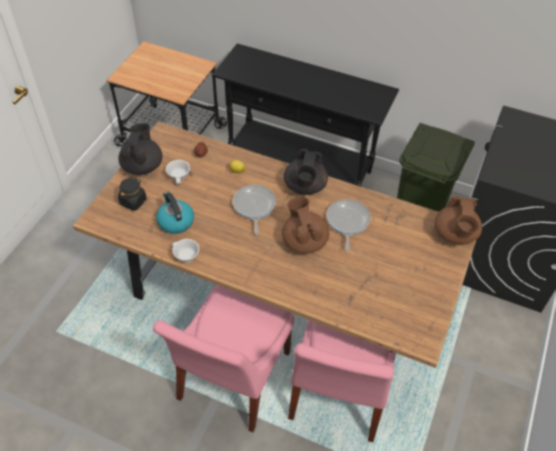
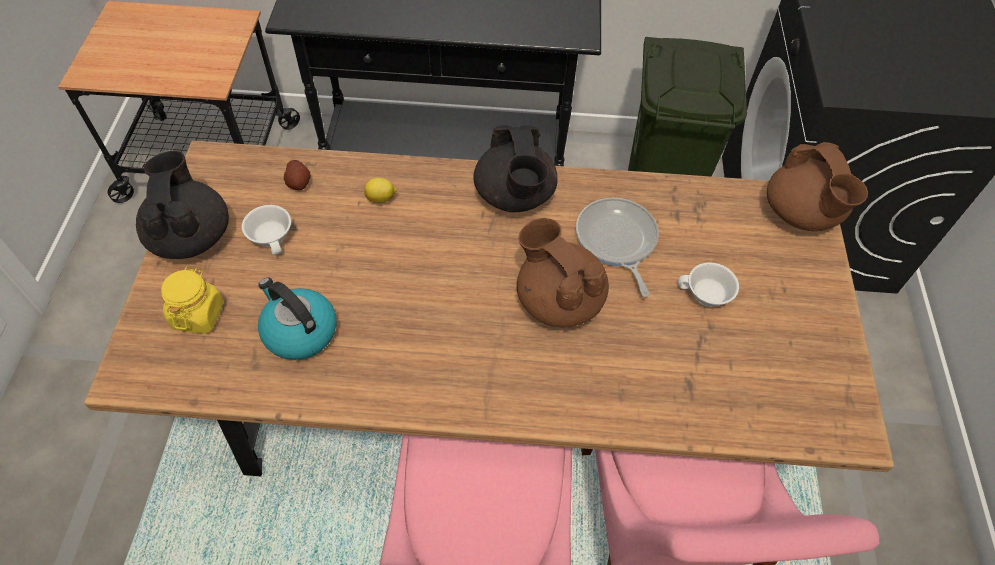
camera: 20 degrees left, 5 degrees up
(133, 201) = (198, 314): black jar -> yellow jar
(185, 256) = (346, 399): white cup -> white cup (706, 296)
(254, 207) = (439, 259): frying pan -> none

